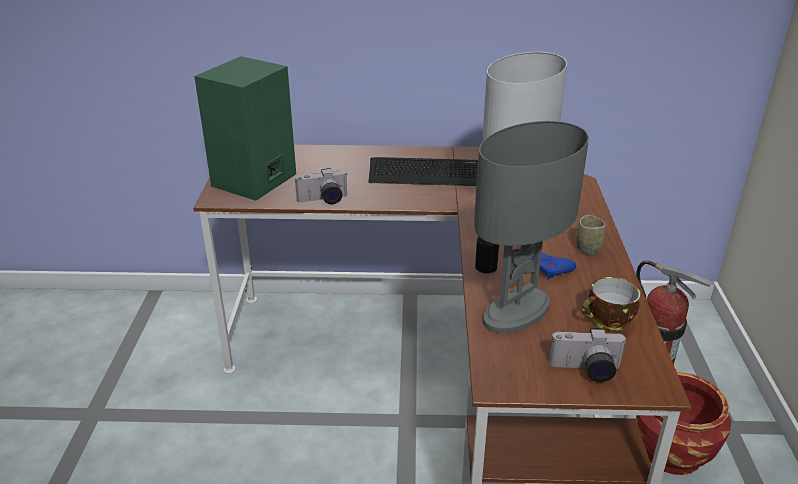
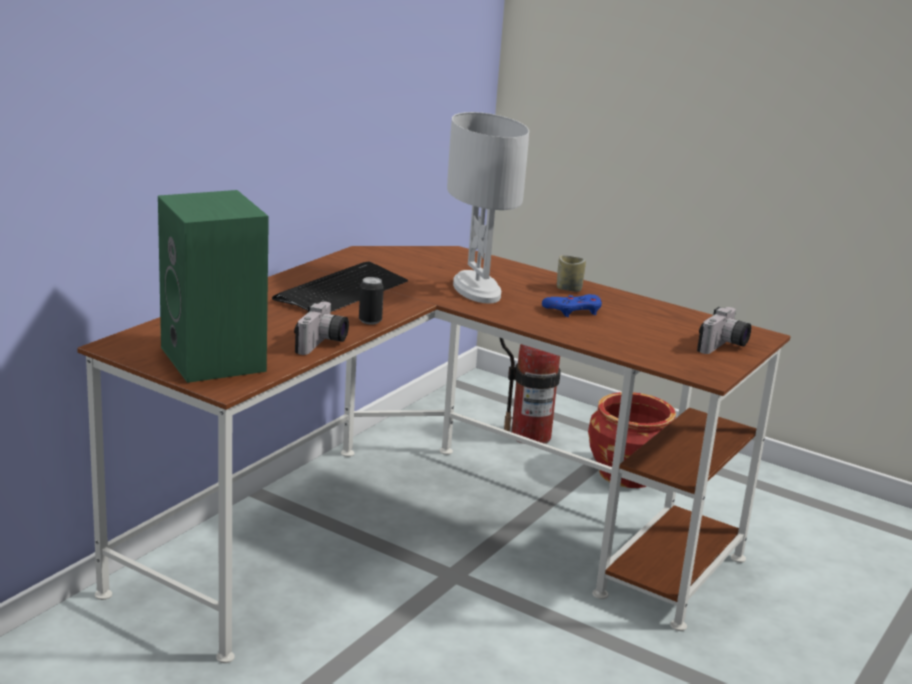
camera: 60 degrees left, 10 degrees down
(486, 269) = (551, 328): can -> can (370, 321)
(516, 312) = (626, 340): grey table lamp -> none
(608, 322) = (674, 320): cup -> none

